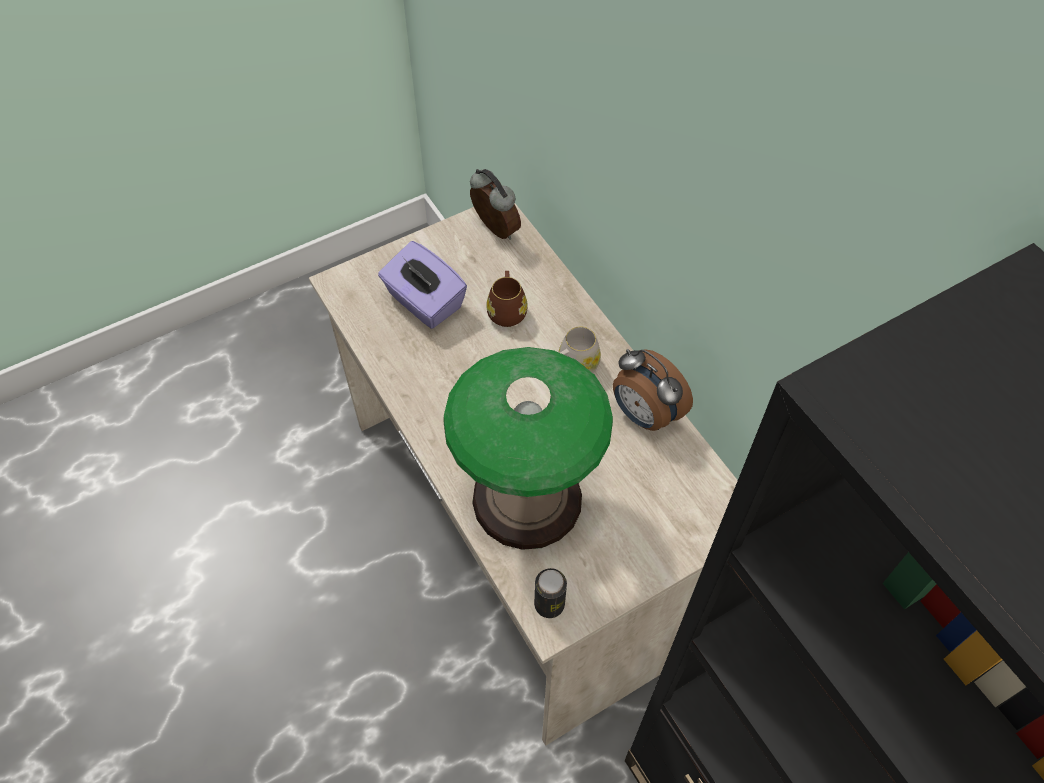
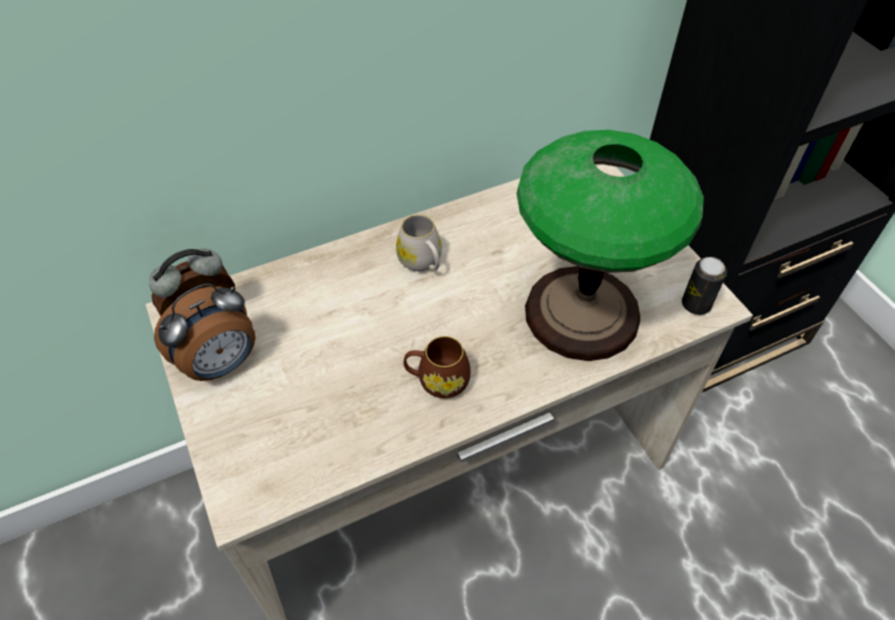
camera: 85 degrees left, 5 degrees down
(424, 302) = (301, 398): purple tissue box -> none
(507, 310) = (333, 314): brown mug -> brown mug (437, 380)
(644, 415) = (486, 216): alarm clock -> alarm clock (221, 364)

